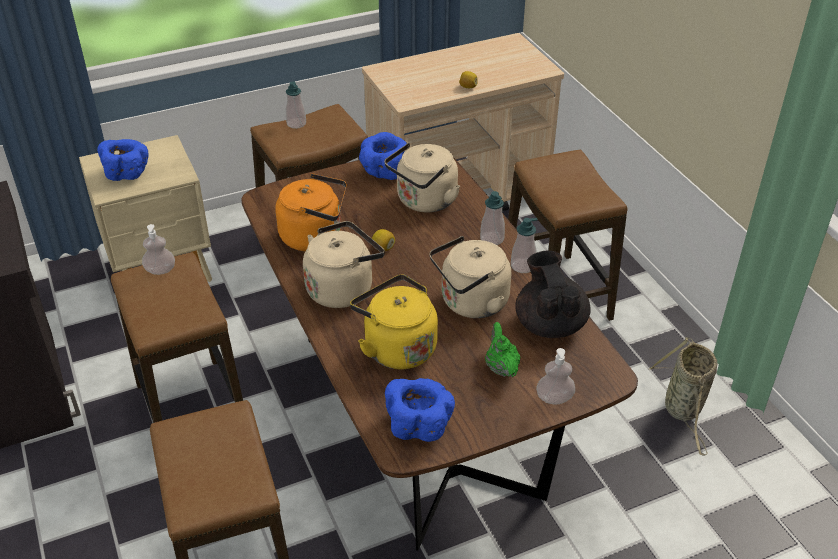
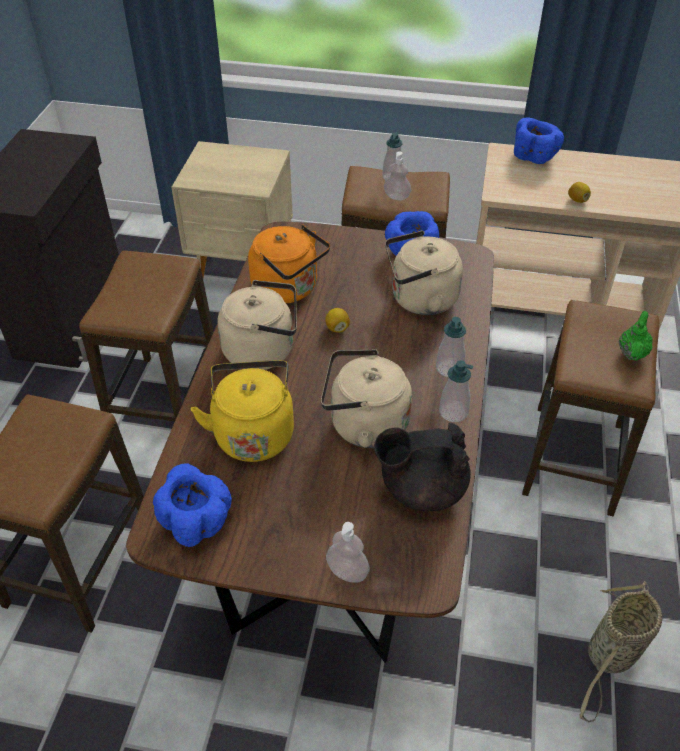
camera: 35 degrees right, 5 degrees up
(127, 173) = (219, 169): blue bowl -> blue bowl (534, 156)
(160, 270) = (157, 263): soap dispenser -> soap dispenser (396, 196)
(501, 367) = (328, 507): green teapot -> green teapot (632, 352)
(550, 324) = (421, 488): black teapot -> black teapot turned 120 degrees counterclockwise

